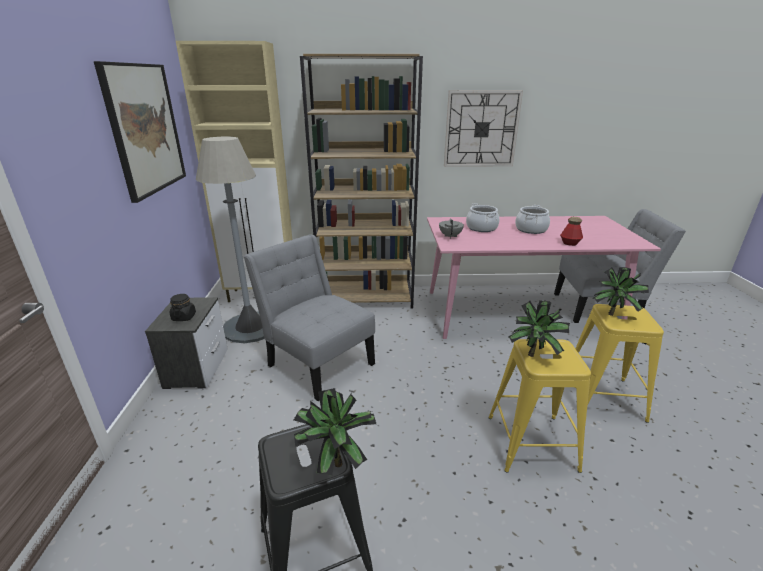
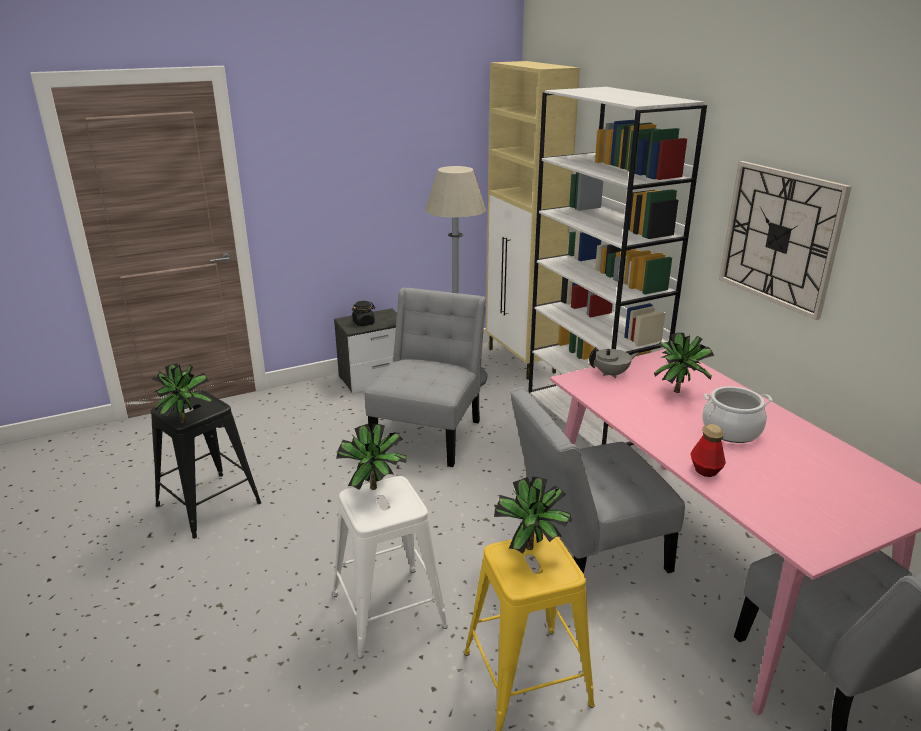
camera: 65 degrees right, 0 degrees up
(145, 129) = (417, 148): picture -> none
(367, 297) = (591, 422): brown bookcase -> white bookcase
(481, 228) = (679, 390): cooking pot -> potted plant
(495, 341) = (586, 551): none -> grey chair
(531, 443) = (388, 610): yellow stool -> white stool

